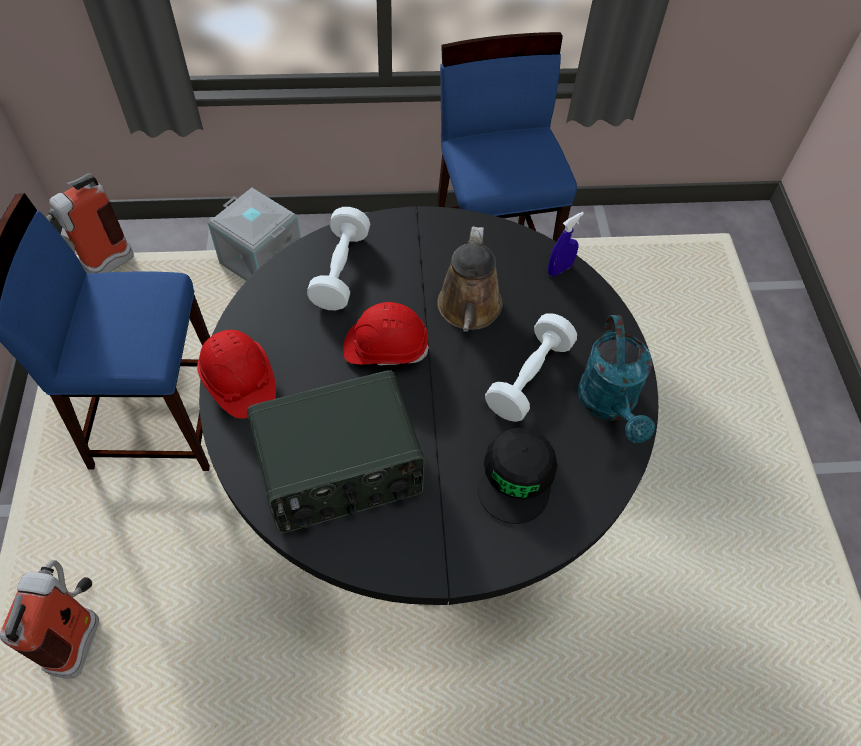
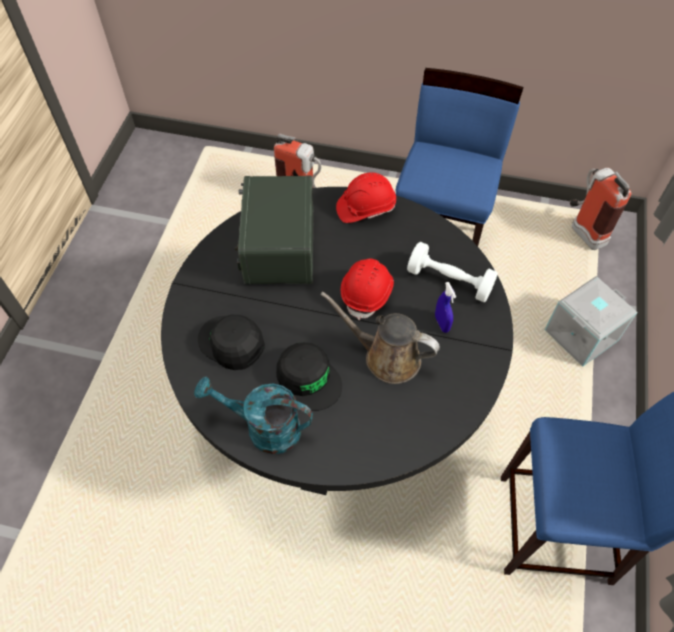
camera: 110 degrees right, 0 degrees up
(529, 378) = (309, 378): white dumbbell -> black cap
(559, 269) = (412, 442): blue spray bottle -> blue spray bottle (442, 323)

